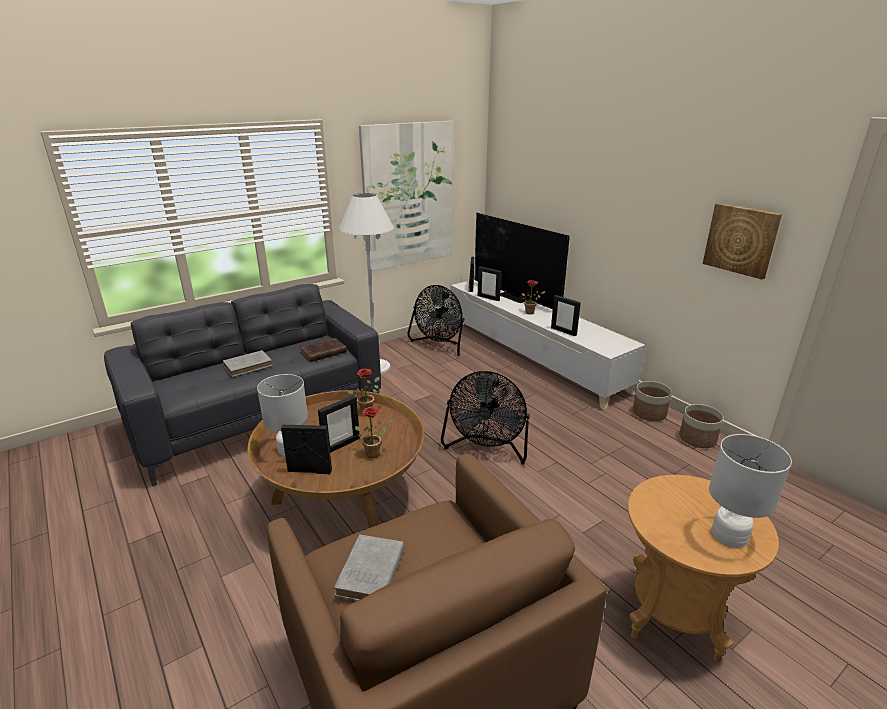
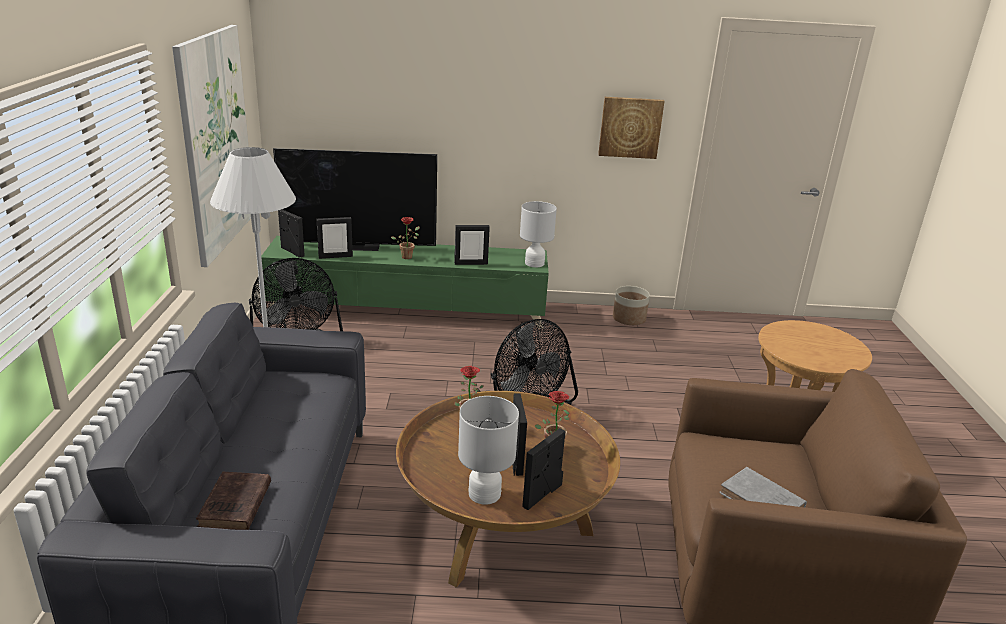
camera: 55 degrees left, 0 degrees up
(249, 365) = (262, 451): grey book -> none
(322, 353) = (315, 390): brown book -> brown book (235, 506)
(532, 356) = (408, 309): white tv stand -> green tv stand
(649, 413) = (574, 315): planter -> none
(730, 535) = (837, 345): grey table lamp -> grey table lamp (535, 263)

